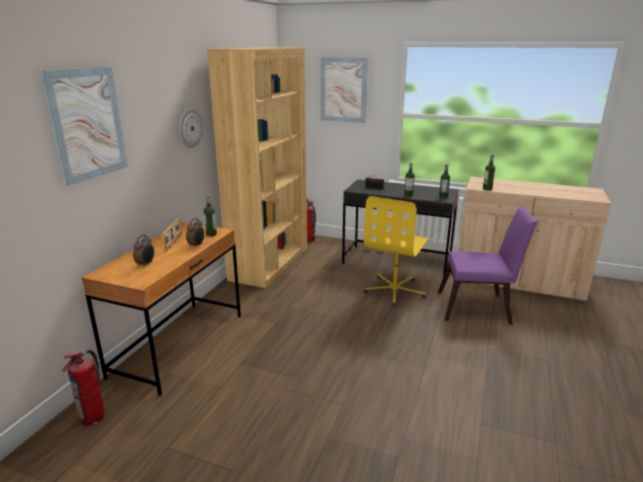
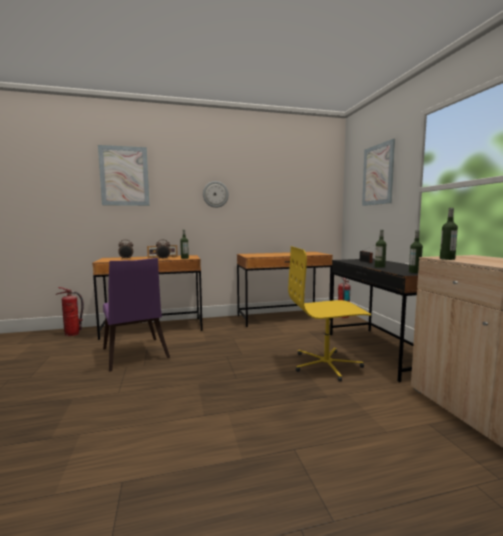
camera: 55 degrees right, 15 degrees down
(270, 263) = (283, 317): brown bookcase -> brown desk
(478, 308) = (378, 419): purple chair -> purple chair (134, 355)

